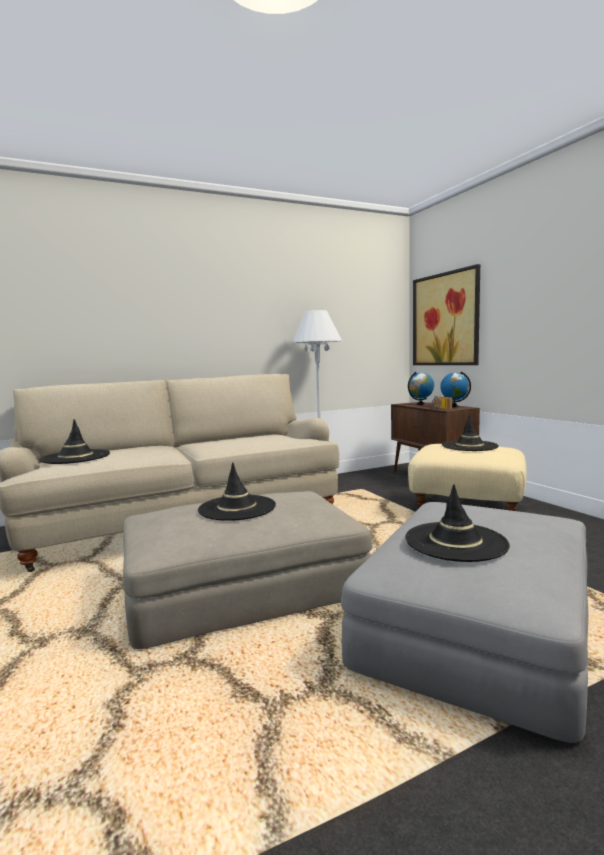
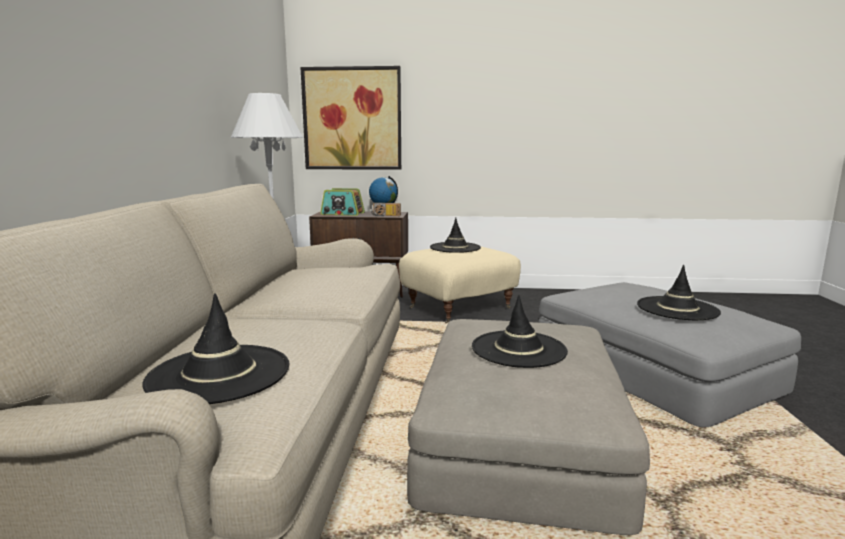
camera: 60 degrees left, 5 degrees up
(420, 404) = (342, 213): globe -> radio

